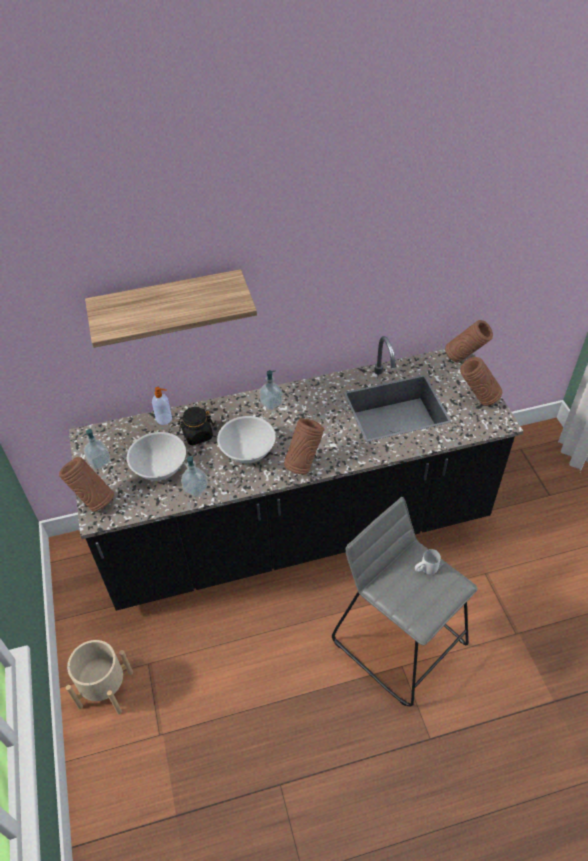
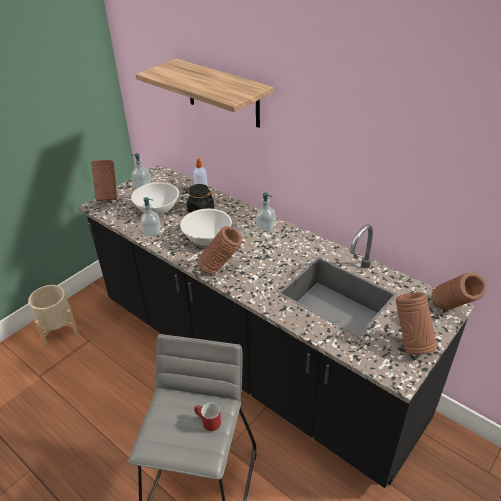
camera: 55 degrees right, 10 degrees down
(426, 570) = (207, 423): white mug -> red mug

